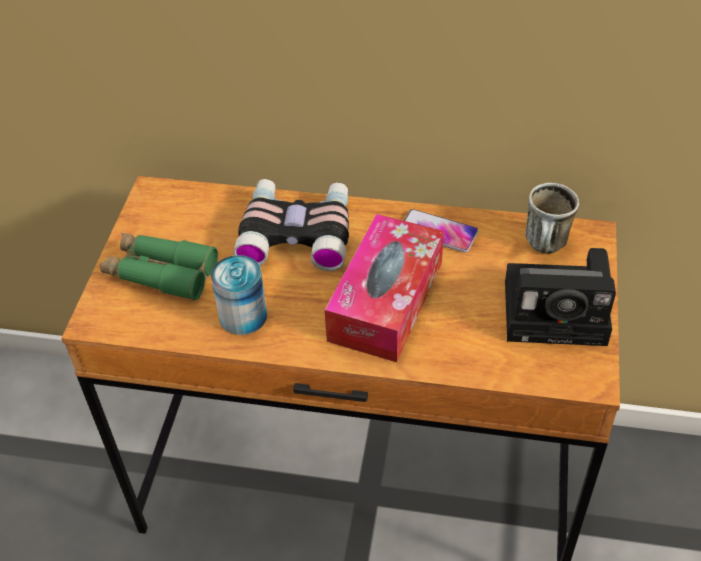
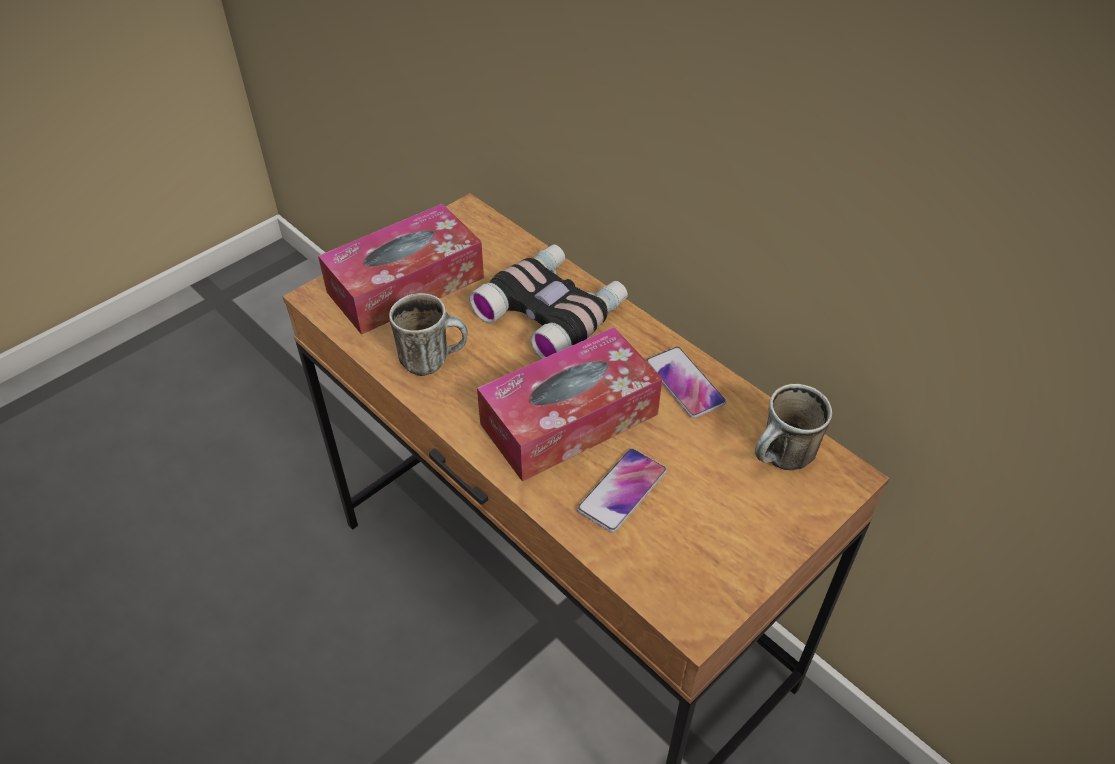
camera: 35 degrees right, 0 degrees up
(161, 273) = (406, 285): green binoculars -> tissue box
(243, 316) = (433, 360): can -> mug
(468, 327) = (622, 491): none -> phone
(560, 311) = (730, 532): camera -> none

